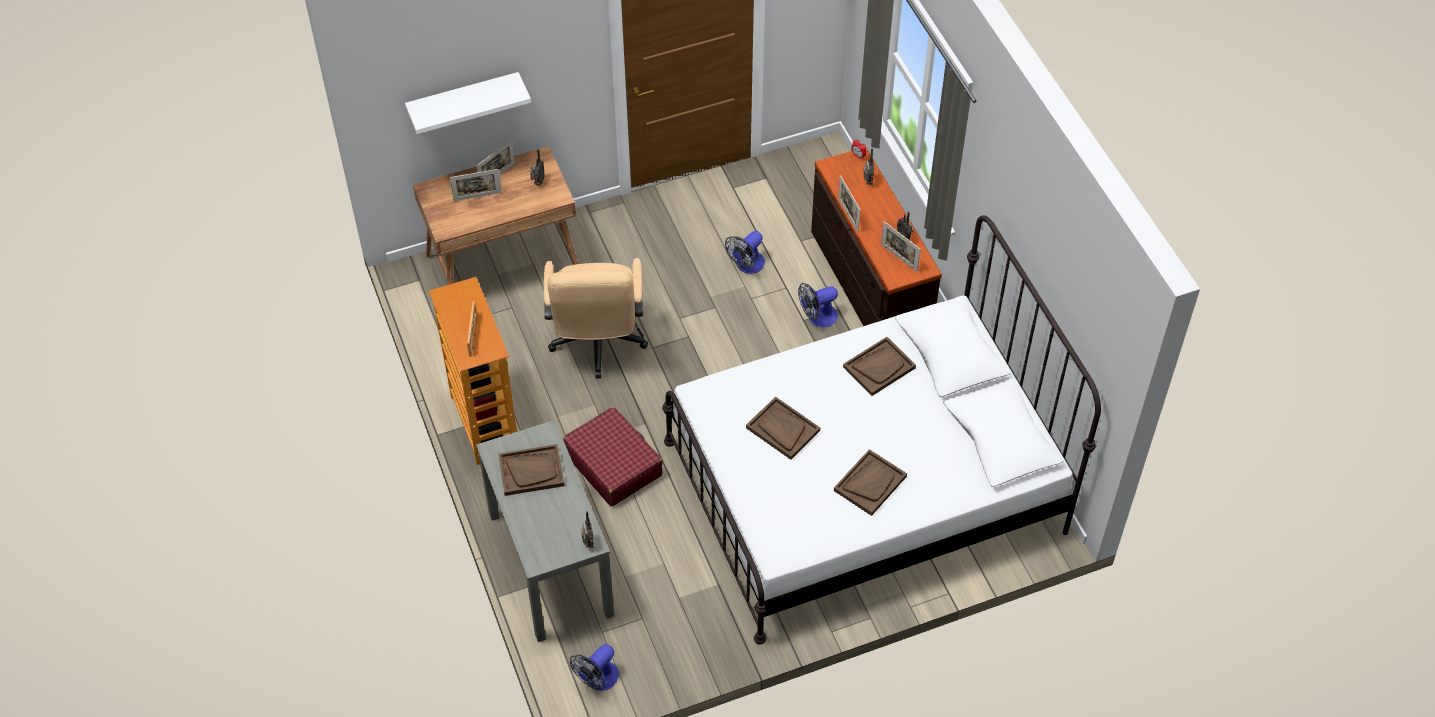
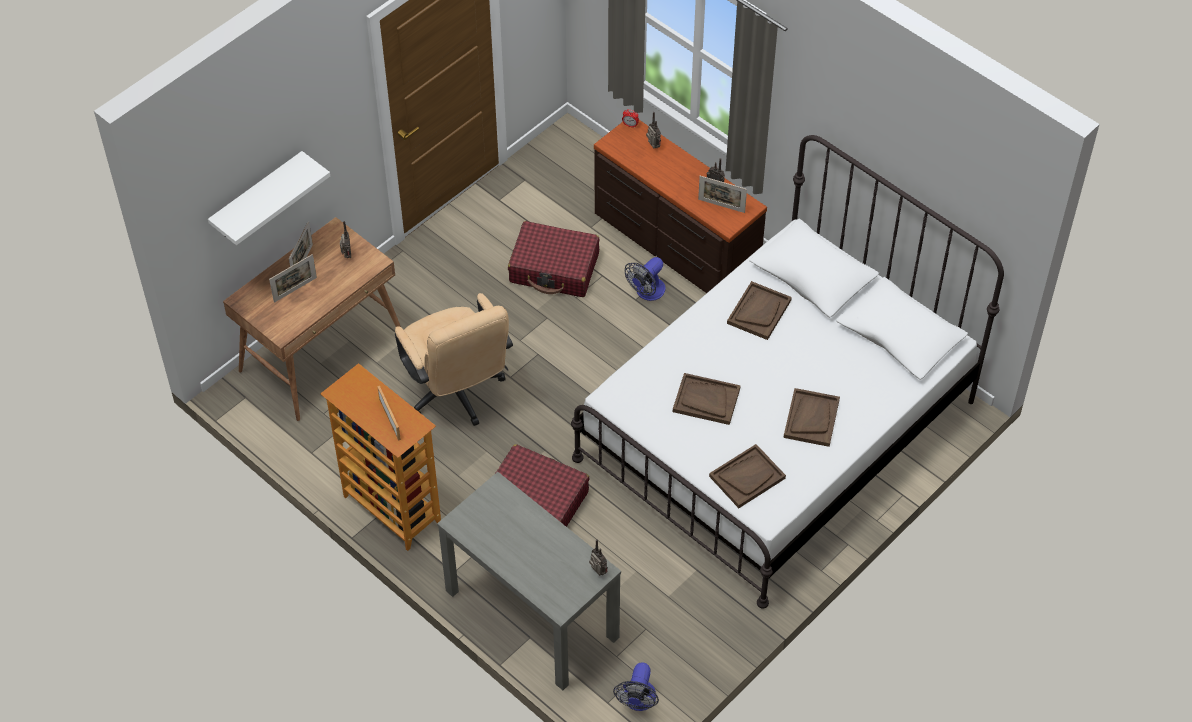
camera: 25 degrees left, 0 degrees up
(531, 471) = (505, 527): brown tray -> brown tray (747, 477)
(747, 266) = (554, 268): fan -> red suitcase
(848, 215) = (653, 183): picture frame -> none

